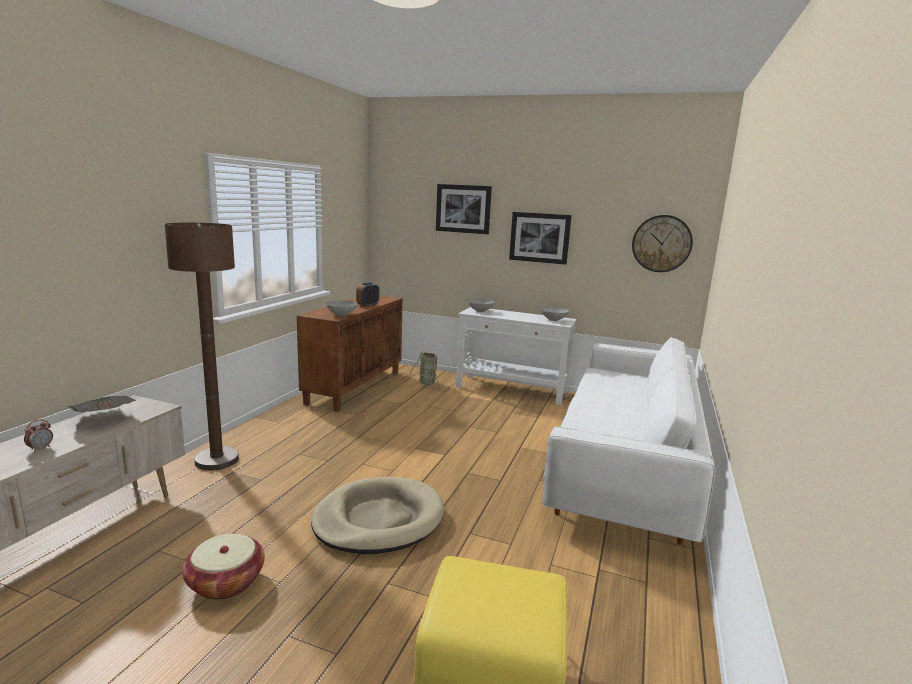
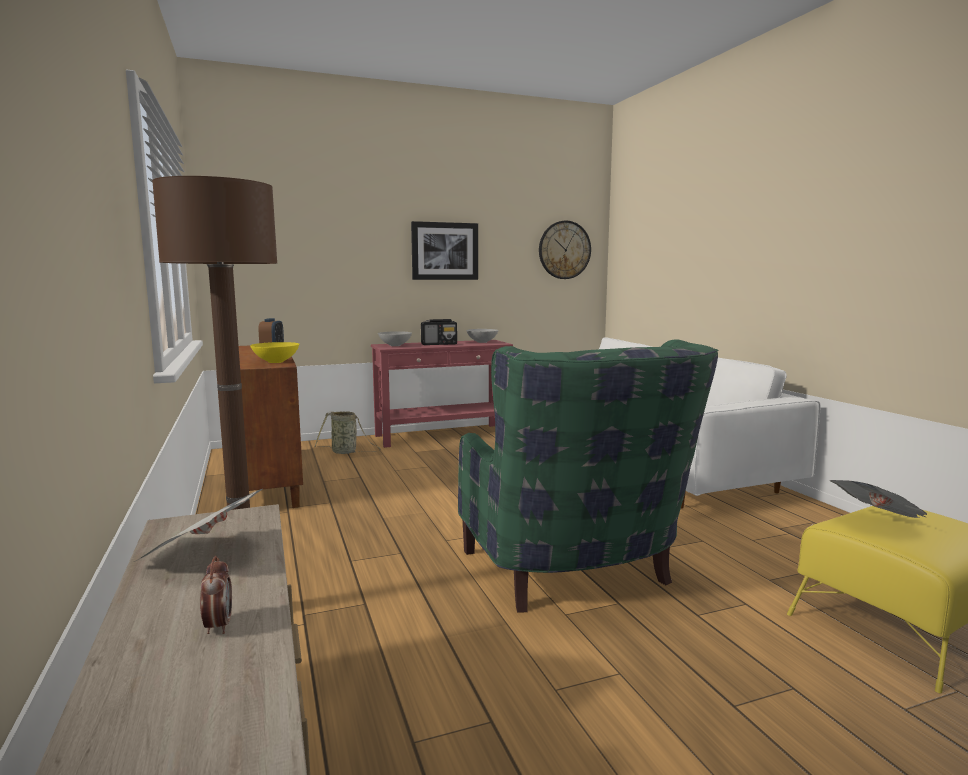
camera: 40 degrees left, 5 degrees down
(226, 582) = (573, 711): basket -> none
(342, 314) = (276, 362): grey bowl -> yellow bowl
(378, 519) = (574, 575): beige dog bed -> green armchair
(463, 209) = (346, 219): picture -> none
(479, 578) = (878, 522): none -> newspaper
(512, 390) = (443, 435): white console table -> red console table
(514, 316) = (439, 344): none -> radio

